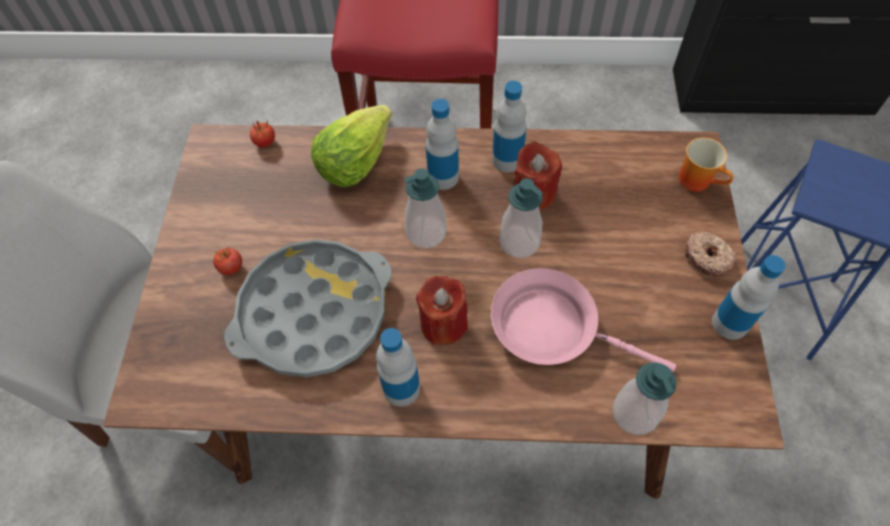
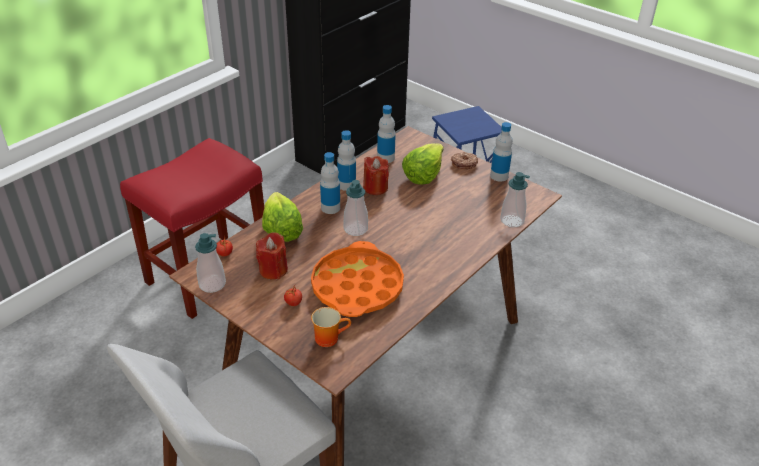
camera: 55 degrees left, 20 degrees down
(313, 313) = (357, 286): grey tray -> orange tray
(401, 388) = (430, 278): bottle -> bottle (385, 158)
(443, 324) = (412, 249): red candle -> red candle (273, 270)
(519, 242) = (396, 205): soap dispenser -> soap dispenser (212, 284)
(552, 327) = (449, 220): pink frying pan -> none
(623, 225) = (423, 174): none -> lettuce
(699, 180) = (425, 144): mug -> mug (329, 337)

